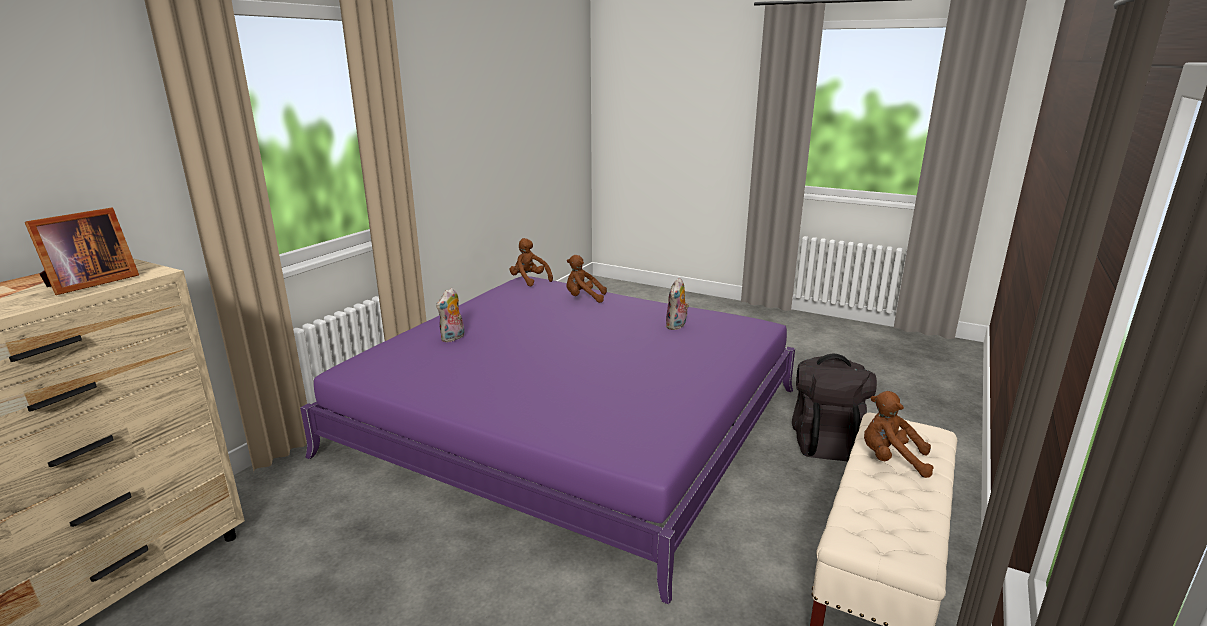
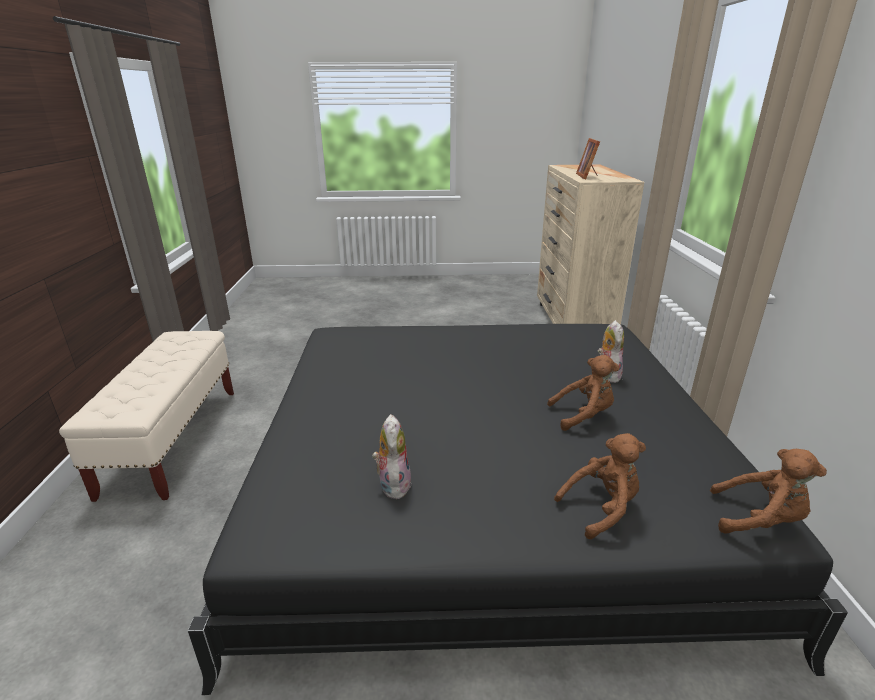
camera: 150 degrees right, 5 degrees up
(571, 421) = (483, 483): purple bed -> black bed
(825, 441) = (175, 570): black backpack -> none
(891, 460) = (149, 380): brown plush toy -> brown plush toy (583, 415)

